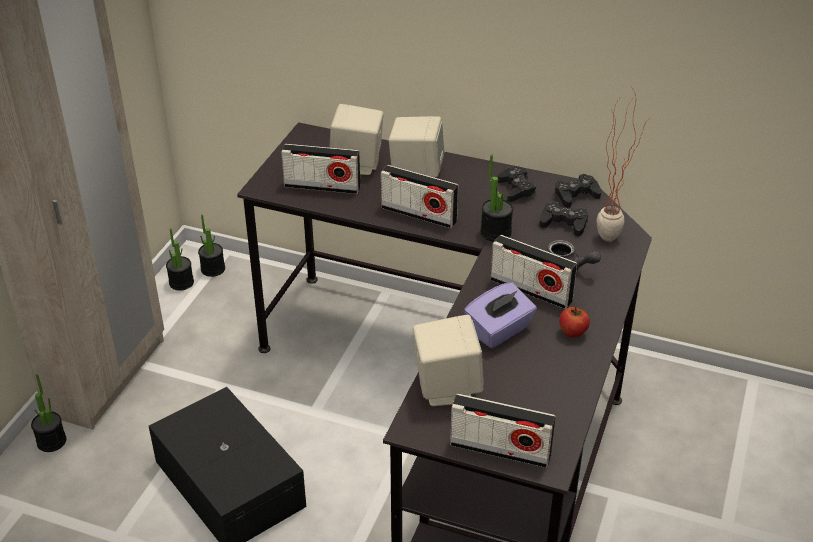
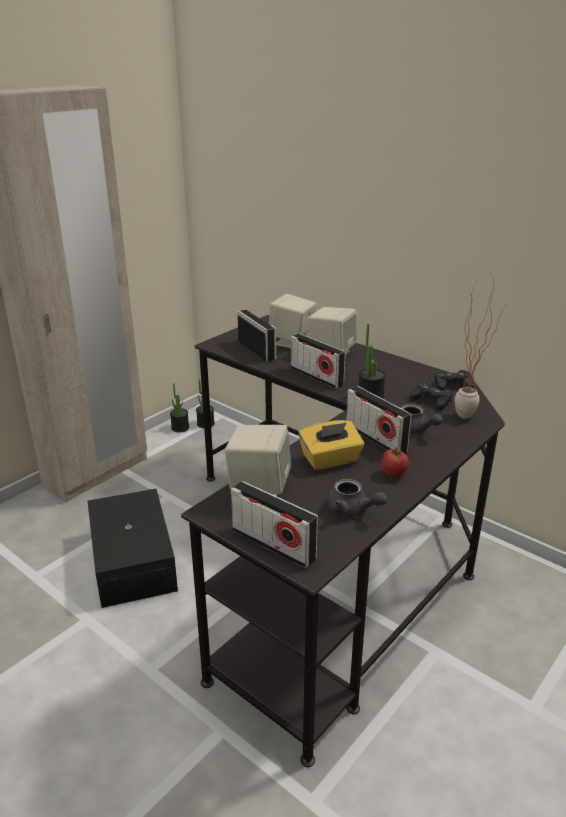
camera: 20 degrees right, 10 degrees down
(51, 441) = (35, 503): potted plant -> none
(322, 187) = (256, 350): radio -> radio turned 150 degrees counterclockwise
(499, 331) = (330, 460): purple tissue box -> yellow tissue box
(516, 189) = (405, 374): black game controller -> none
(554, 389) = (352, 510): none -> grey teapot

